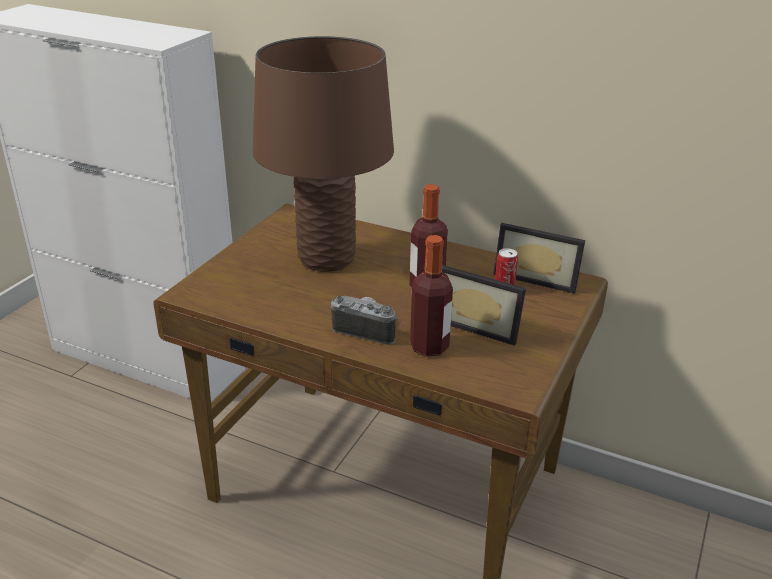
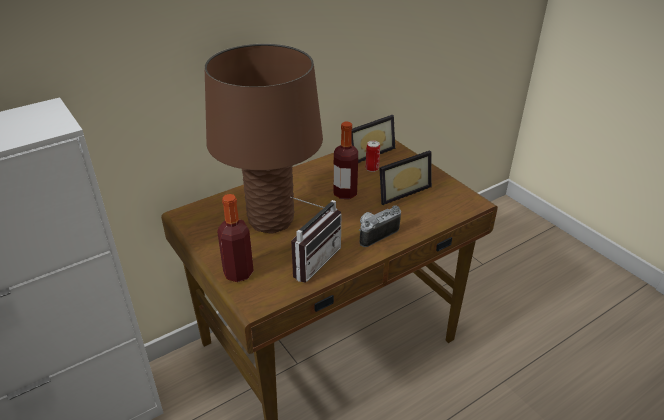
camera: 60 degrees left, 5 degrees up
(280, 303) = (311, 260): none -> radio
(429, 346) = (411, 216): bottle -> bottle (238, 273)

